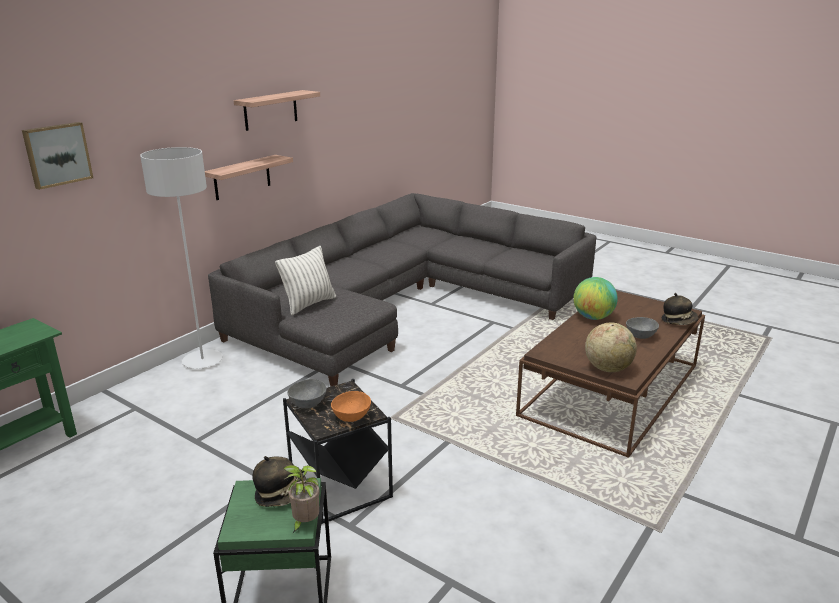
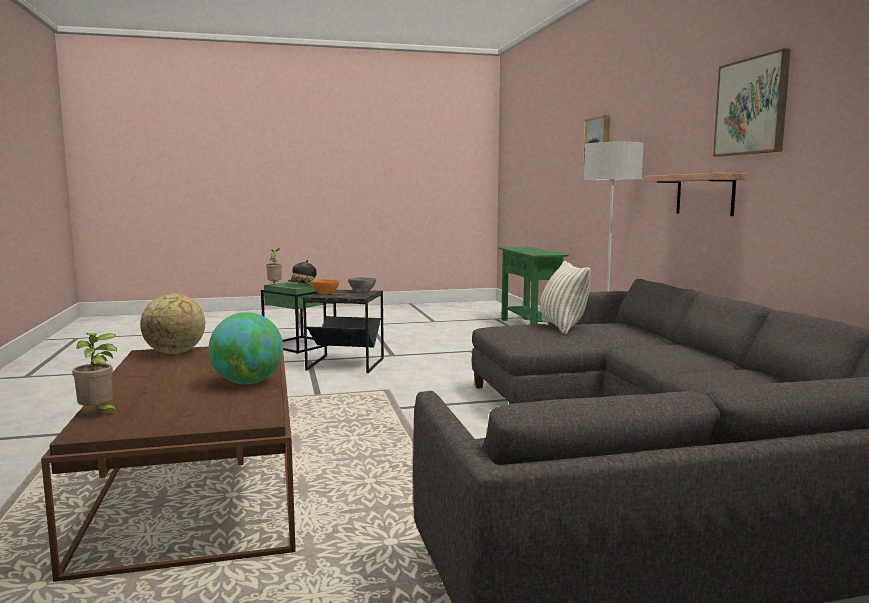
camera: 130 degrees right, 15 degrees down
(270, 110) = (751, 106): shelf -> picture
(641, 336) = (154, 383): grey bowl -> none
(678, 321) = (98, 414): hat -> potted plant

